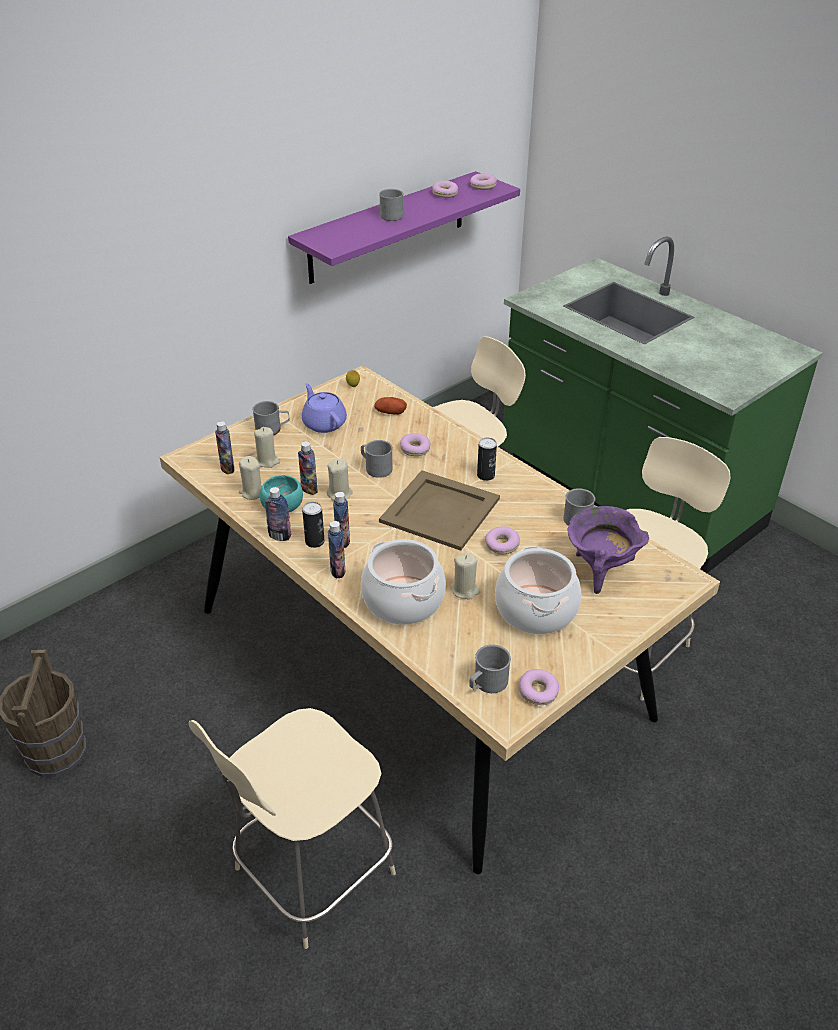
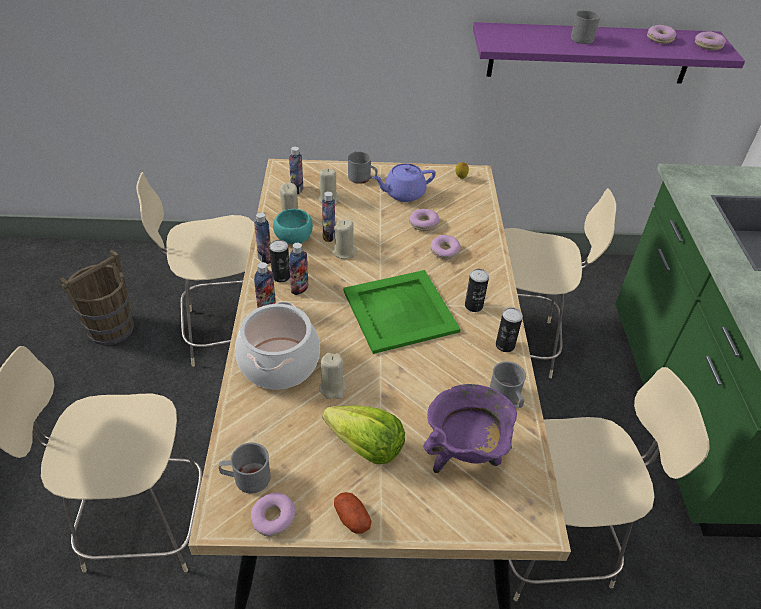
camera: 40 degrees right, 5 degrees up
(187, 676) = (225, 332): none -> beige chair
(324, 423) = (403, 193): purple teapot -> purple teapot turned 120 degrees counterclockwise
(375, 468) = (396, 248): grey mug -> none
(390, 412) = (463, 212): potato -> potato (352, 518)
(441, 510) = (401, 311): beige tray -> green tray
(502, 545) = (410, 372): donut -> donut (423, 224)
(536, 610) = (365, 447): cooking pot -> lettuce
(539, 489) = (505, 345): none -> can

